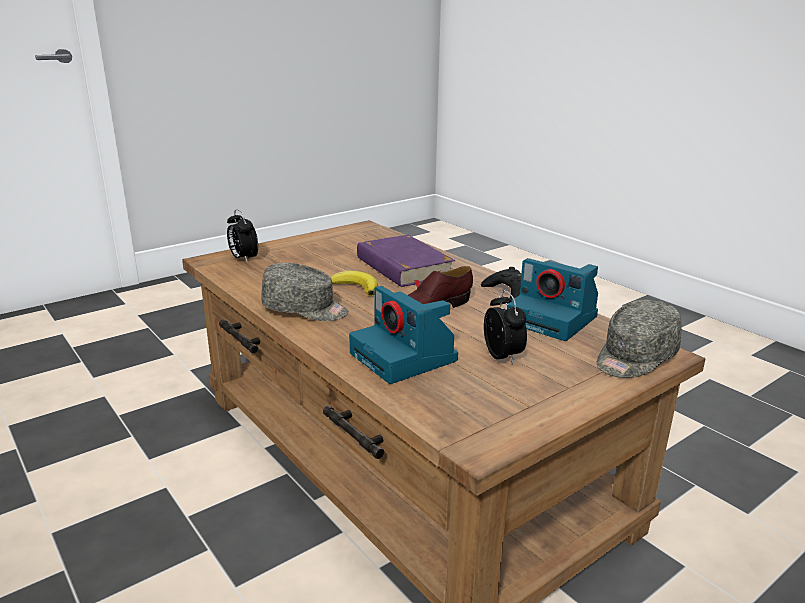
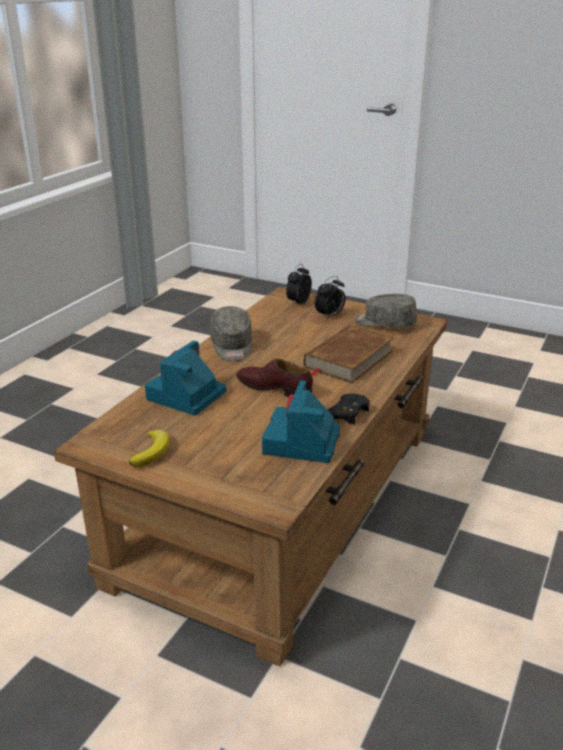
camera: 65 degrees right, 5 degrees up
(354, 287) = (287, 351): banana -> banana (152, 451)
(403, 267) = (348, 359): purple book -> brown book
(503, 357) = (213, 432): alarm clock -> alarm clock (330, 316)
(634, 358) = (255, 490): grey cap -> grey cap (384, 323)

